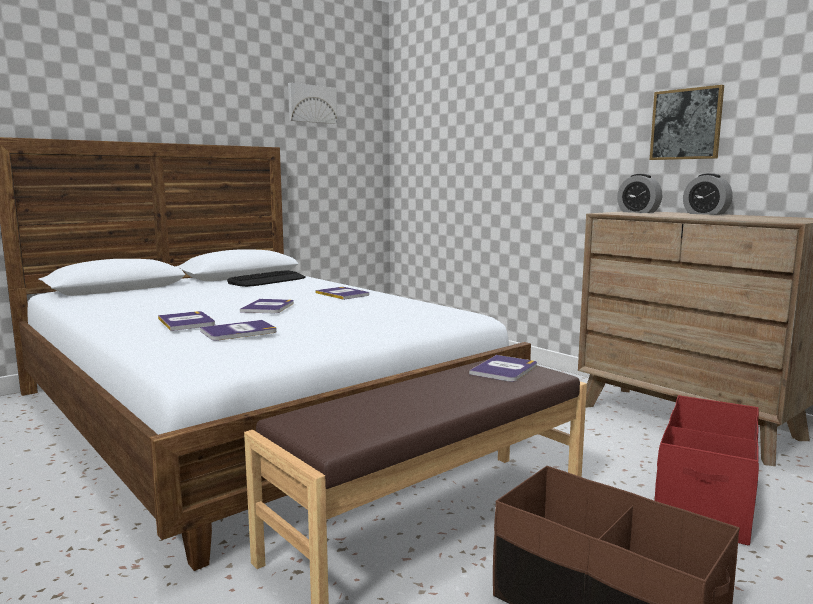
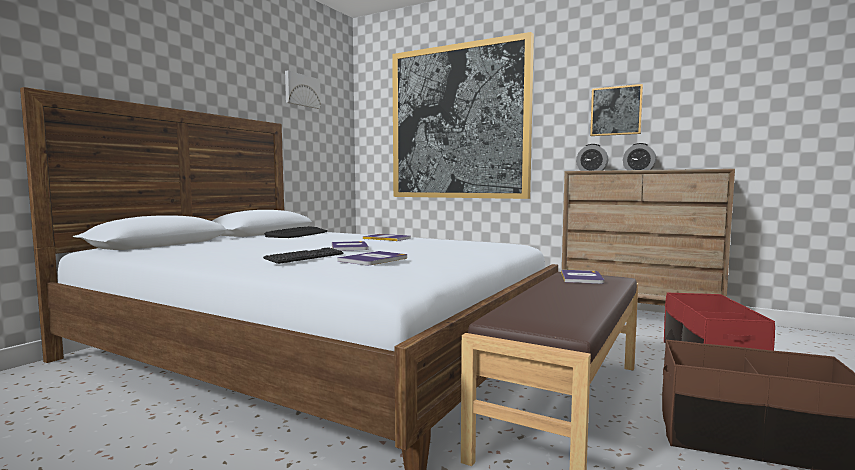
camera: 20 degrees left, 5 degrees down
(186, 322) = (305, 257): book -> keyboard
(497, 137) = (459, 122): none -> picture

